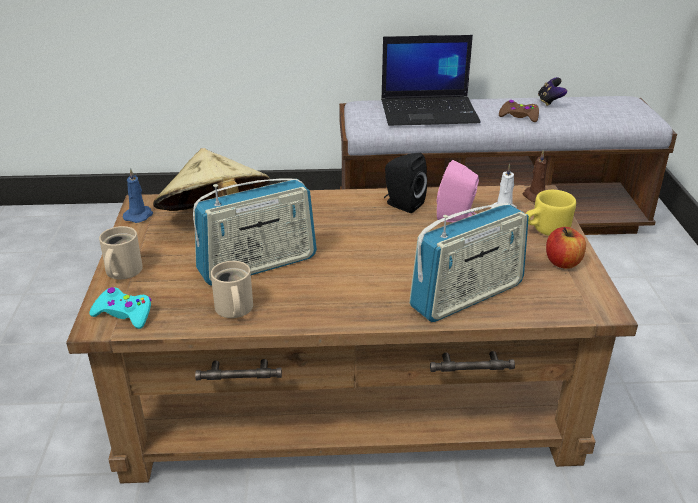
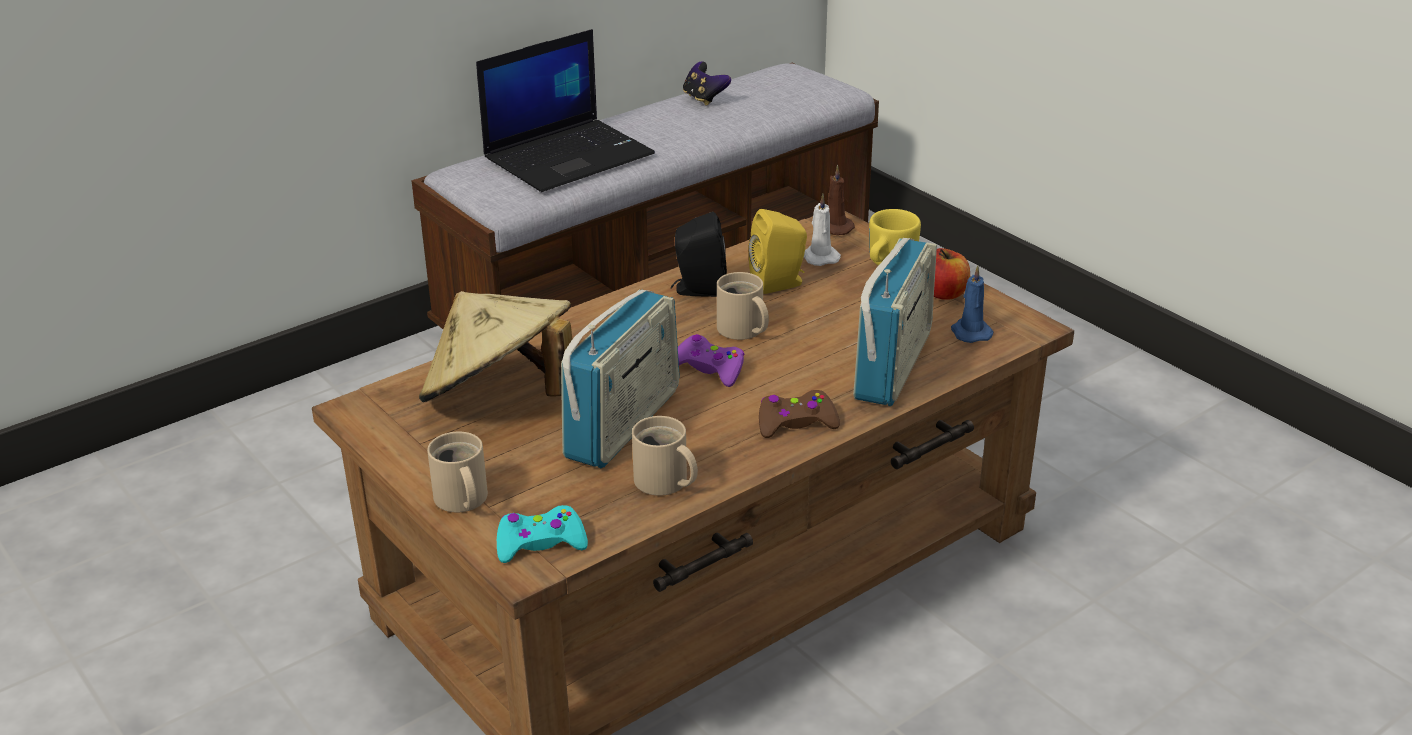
camera: 35 degrees left, 0 degrees up
(139, 216) = (377, 426): blue candle -> blue candle (970, 332)
(348, 252) = (709, 369): none -> purple game controller
(397, 237) = (741, 330): none -> beige mug
(457, 218) = (780, 283): pink speaker -> yellow speaker
(519, 116) = (689, 130): brown game controller -> brown game controller (796, 423)

